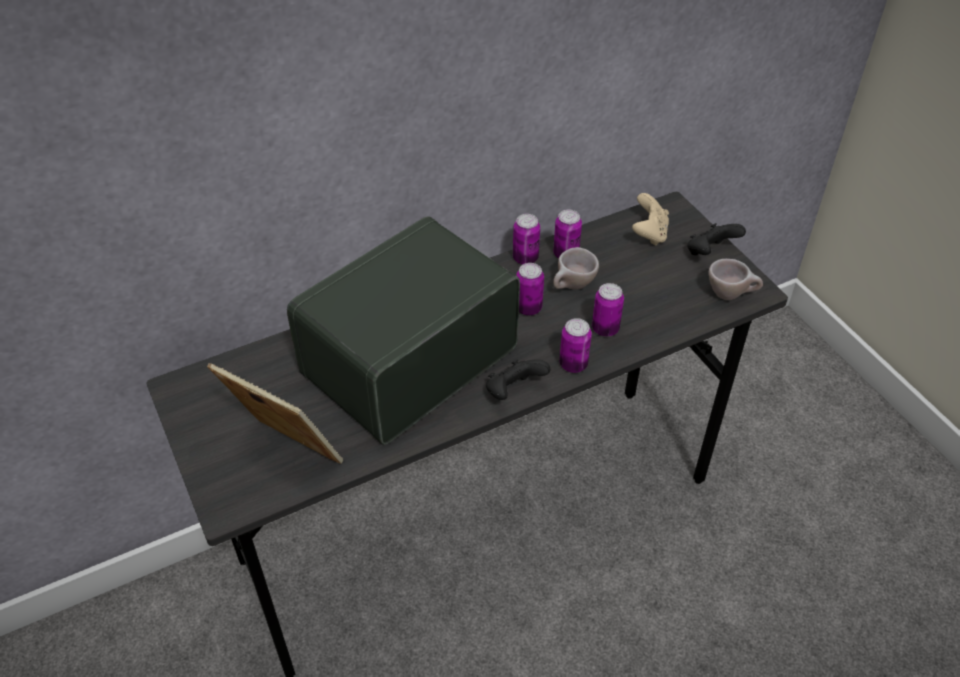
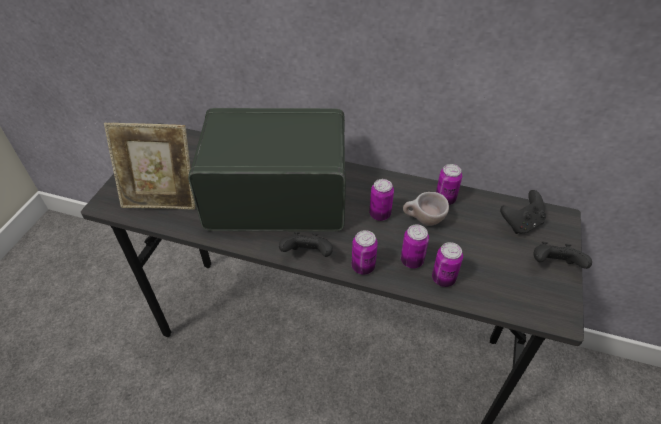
camera: 45 degrees right, 0 degrees up
(286, 453) = (162, 198): picture frame -> picture frame turned 105 degrees clockwise
(525, 258) = (415, 185): can -> can (443, 278)
(649, 233) = (521, 223): beige game controller -> black game controller
(730, 295) = (534, 304): beige cup -> none

